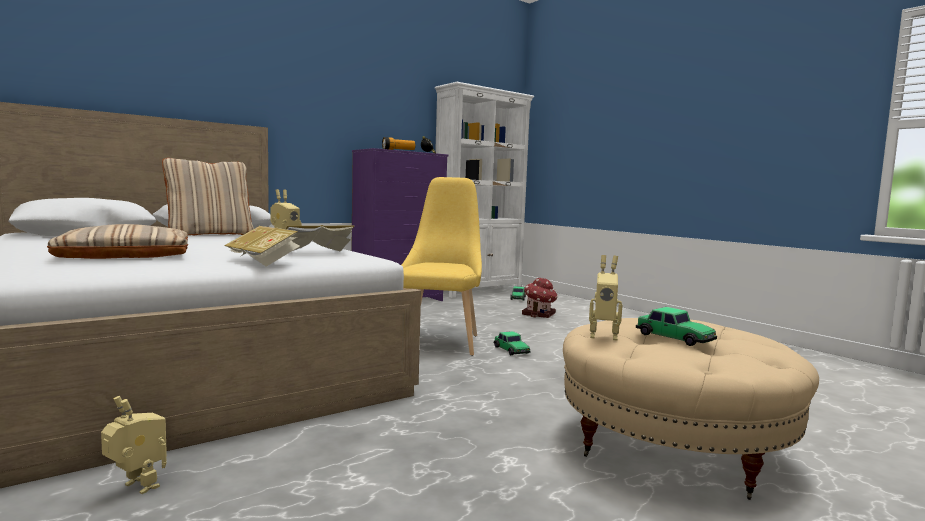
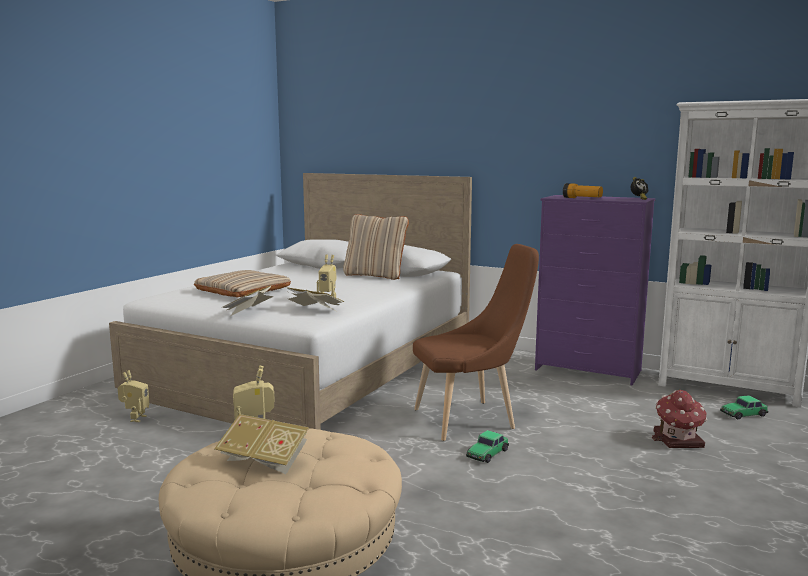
camera: 65 degrees right, 5 degrees up
(440, 341) = (471, 419): yellow chair -> brown chair
(675, 338) = (264, 461): toy car -> book

